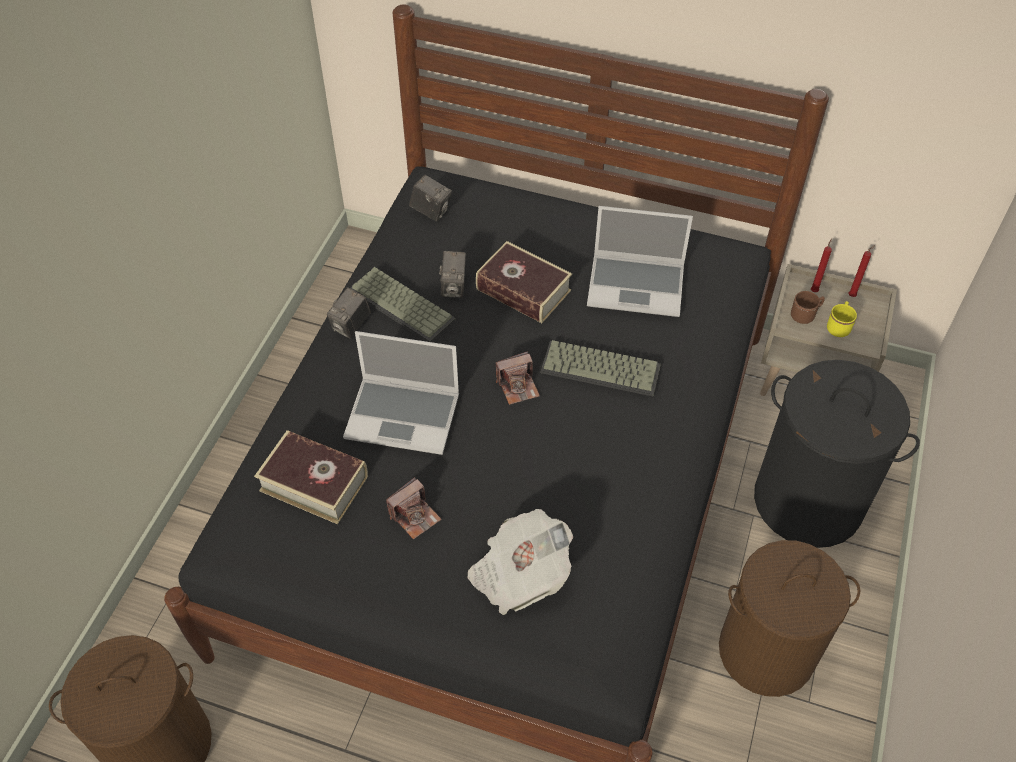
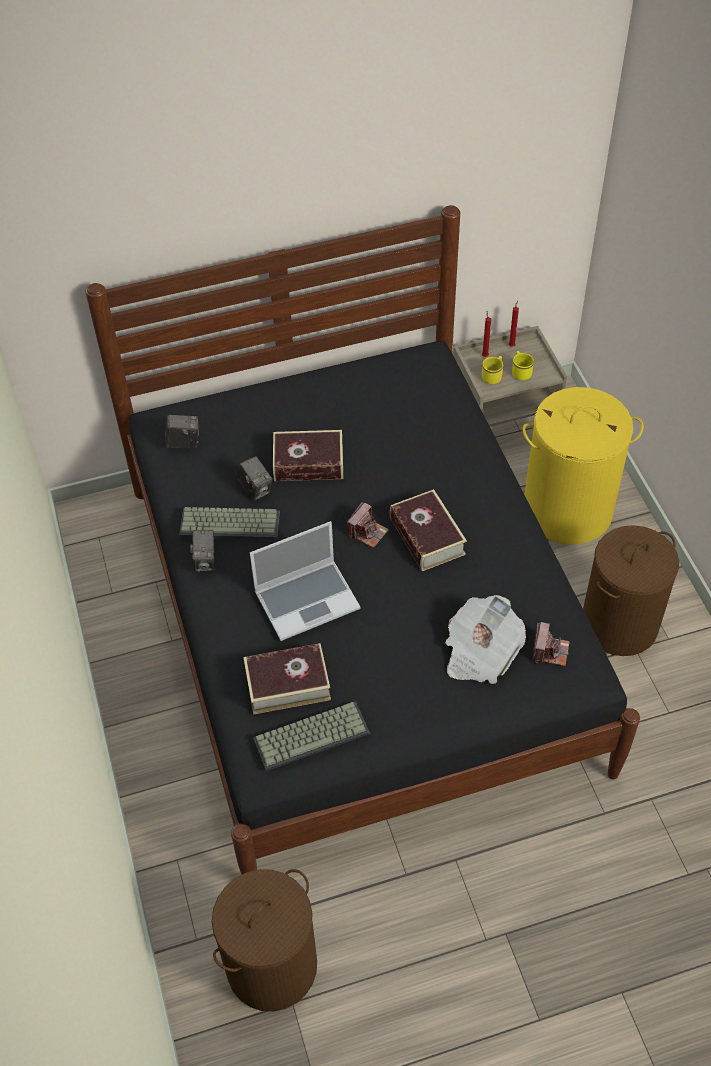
camera: 35 degrees left, 0 degrees up
(415, 516) = (378, 660): camera -> camera (549, 651)
(571, 425) = (427, 536): none -> book
(602, 368) = (412, 485): keyboard -> keyboard (312, 734)
(637, 286) = (385, 415): laptop -> none
(805, 315) = (493, 376): brown mug -> yellow mug
(807, 501) = (567, 510): black laundry basket -> yellow laundry basket

